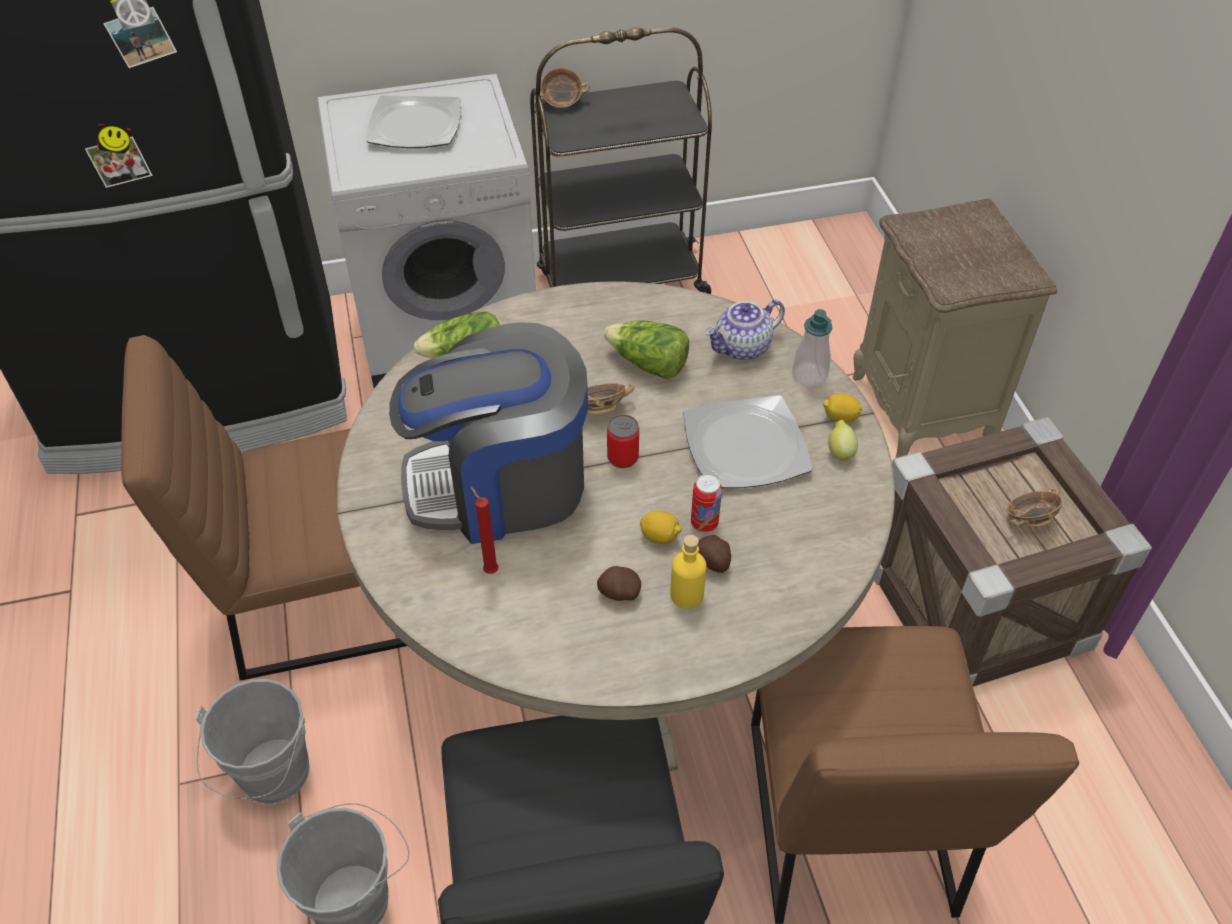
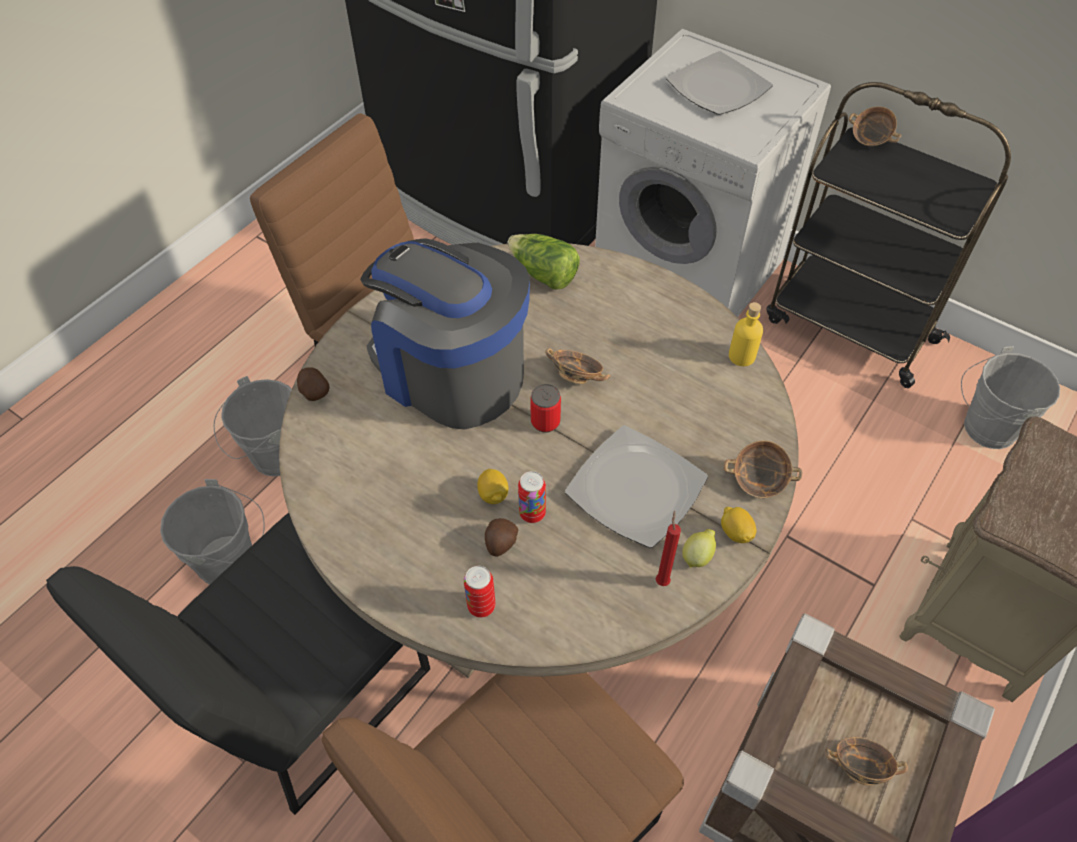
camera: 50 degrees right, 5 degrees up
(489, 570) = (372, 419): red candle -> red candle (662, 580)
(619, 593) = (419, 505): potato -> potato (314, 391)
(648, 364) = (653, 374): lettuce -> none
(686, 595) = (455, 547): yellow bottle -> yellow bottle (742, 356)
(742, 348) = (737, 419): teapot -> none
(760, 612) = (481, 606): none -> can
(784, 286) = (984, 428): none -> grey bucket
(809, 376) = (758, 482): soap dispenser -> bowl

